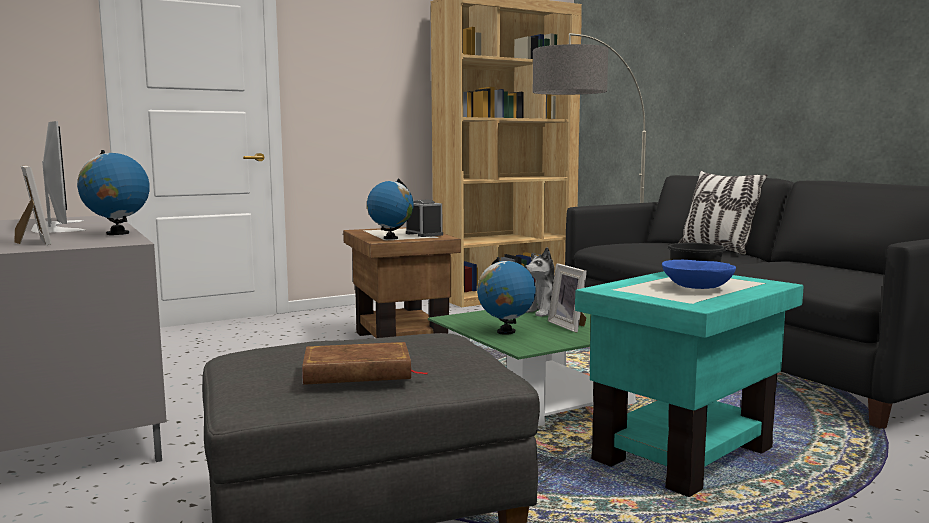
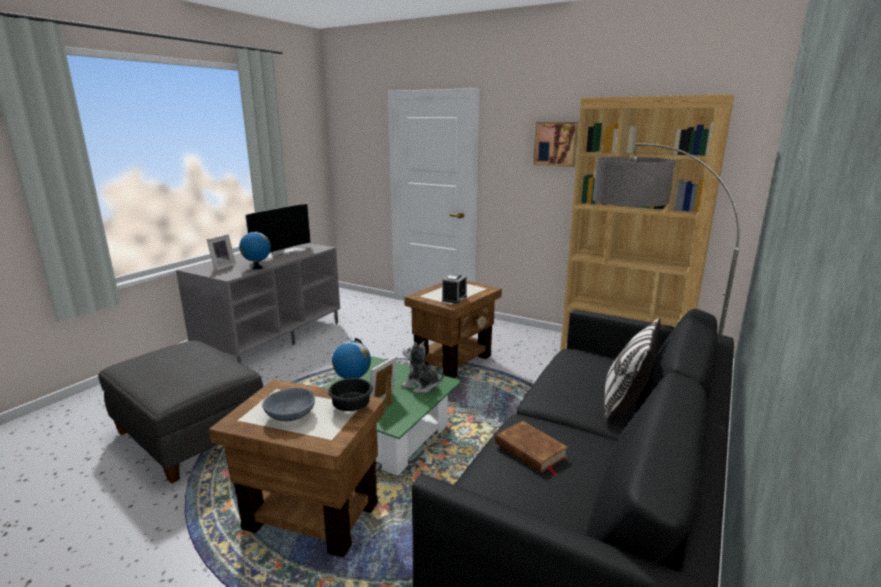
camera: 60 degrees right, 10 degrees up
(358, 372) = (148, 372): brown book -> brown book (530, 450)
(386, 52) = (556, 144): none -> picture
(390, 238) = (425, 296): globe -> none
(681, 454) = (312, 515): turquoise side table -> brown side table
(696, 287) = (290, 414): blue bowl -> grey bowl

